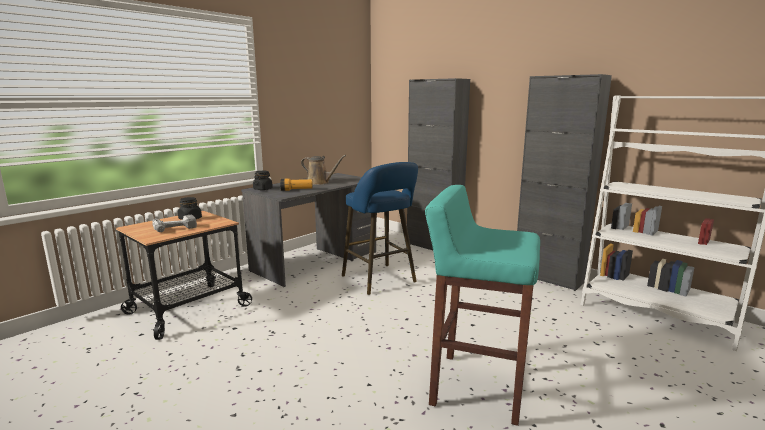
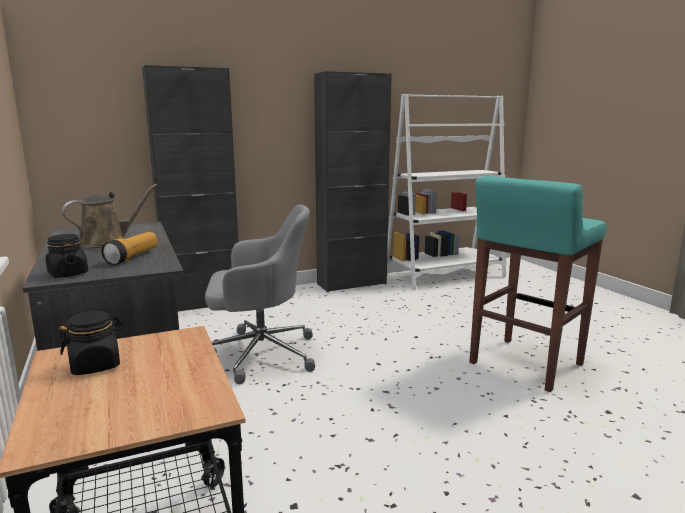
camera: 65 degrees left, 0 degrees up
(173, 227) = (140, 384): power drill -> none
(381, 280) = (260, 354): blue stool -> grey office chair

